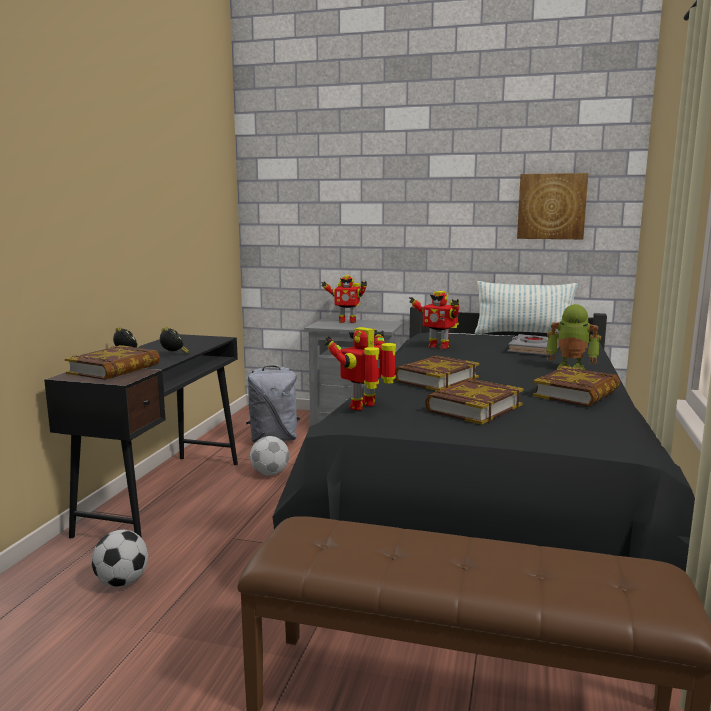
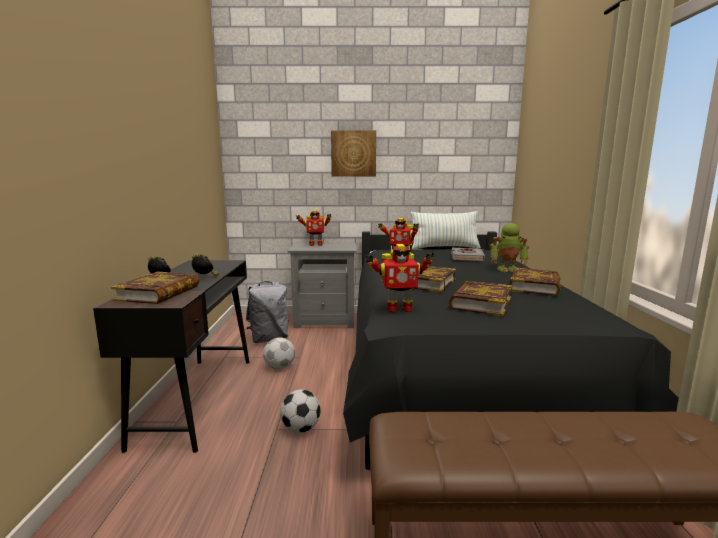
camera: 15 degrees left, 0 degrees up
(122, 582) = (192, 490): football -> football (300, 428)
(365, 406) = (398, 309): toy robot -> toy robot turned 120 degrees counterclockwise
(551, 206) = (458, 158): picture -> picture (353, 153)

